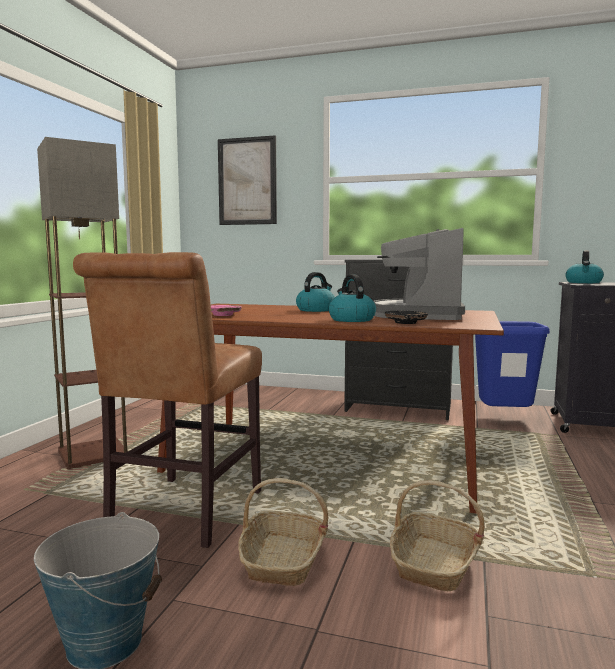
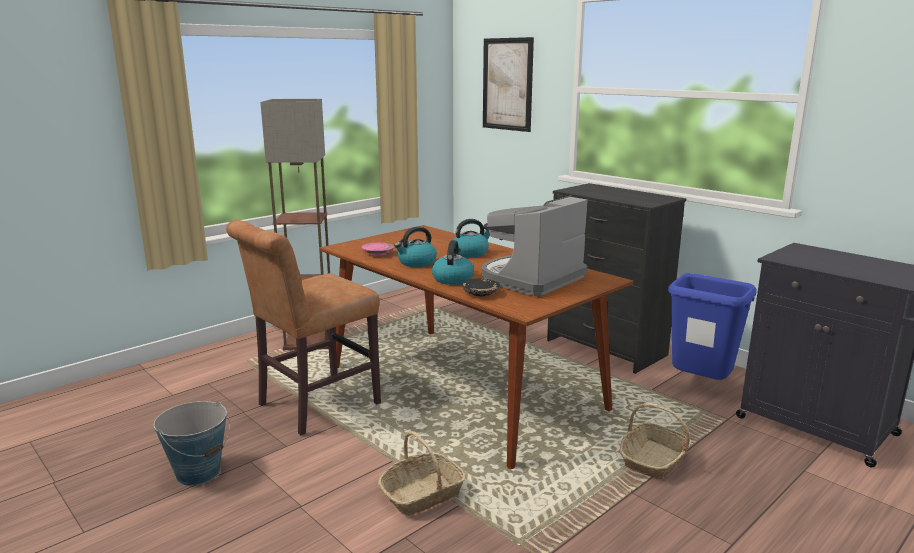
camera: 30 degrees right, 10 degrees up
(283, 560) = (334, 458): basket -> basket (654, 460)
(584, 282) = (804, 252): kettle -> kettle (416, 263)

